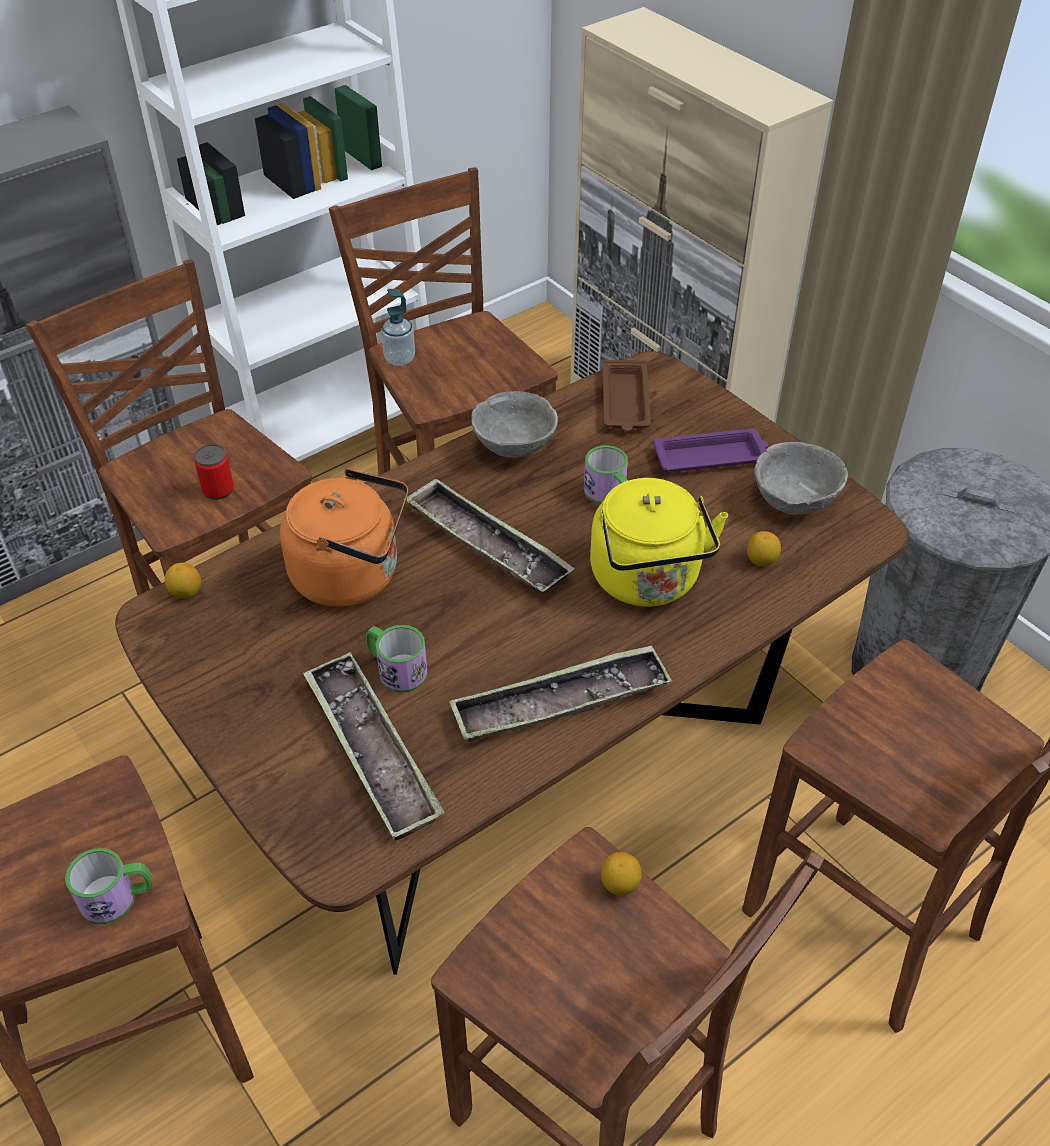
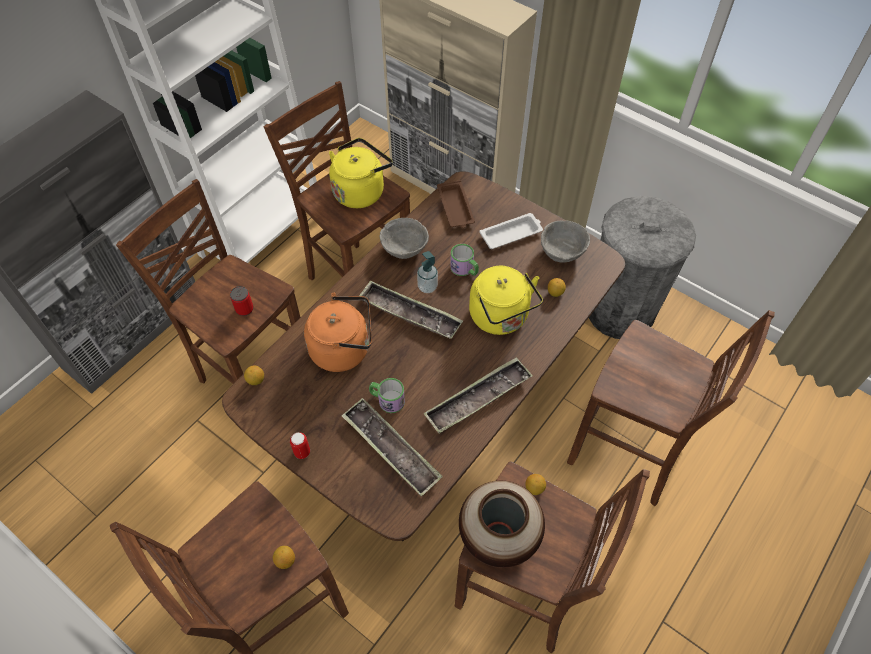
camera: 15 degrees left, 10 degrees up
(118, 897) = (285, 560): mug -> lemon
(215, 720) = (302, 452): none -> can
(399, 359) = (317, 201): soap dispenser -> soap dispenser (427, 287)
(476, 356) = (360, 191): none -> yellow kettle
(521, 953) = (498, 536): none -> vase
(711, 456) = (512, 234): purple tray -> white tray

